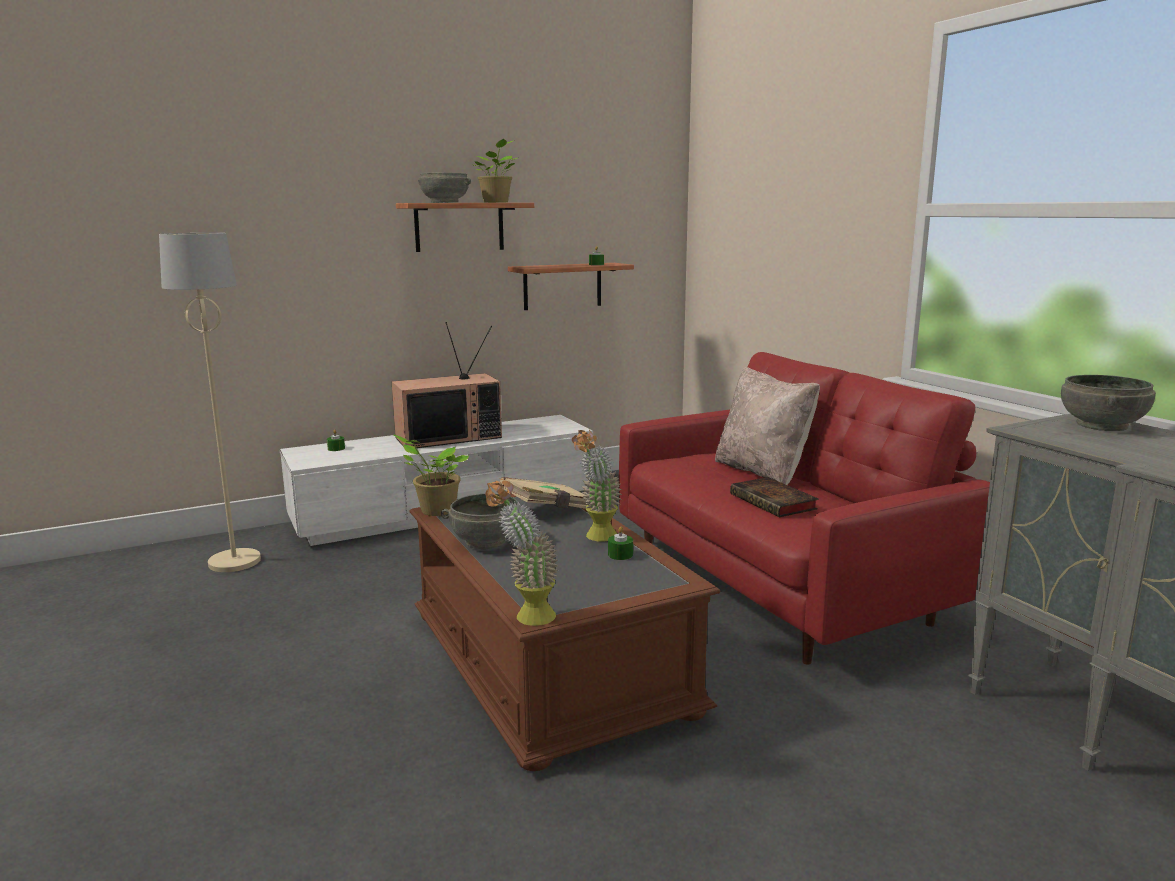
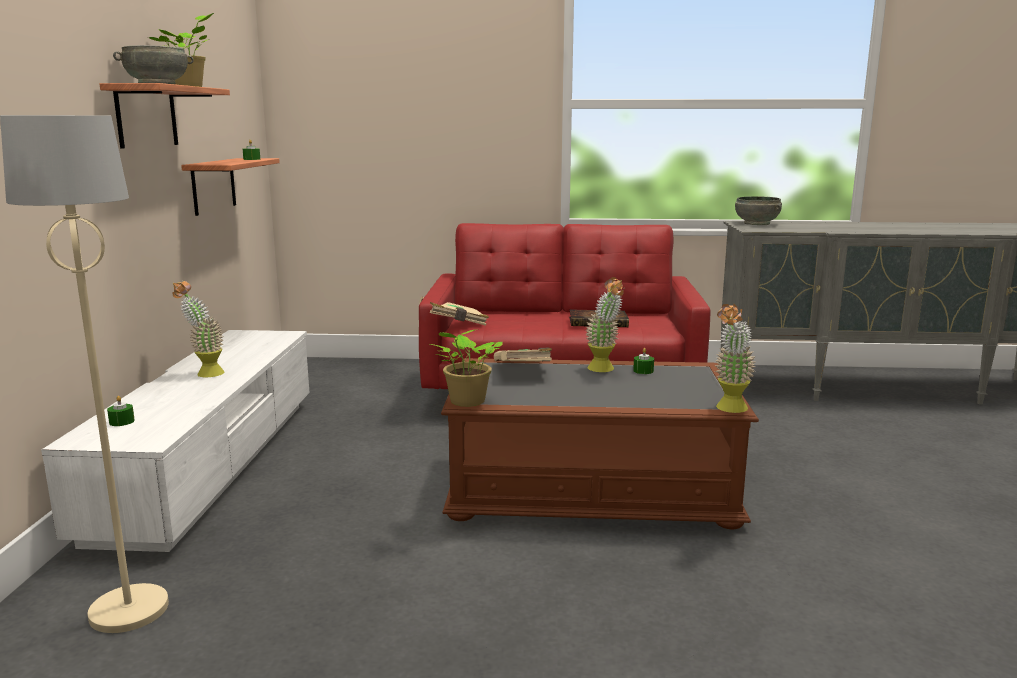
camera: 60 degrees left, 0 degrees up
(449, 437) = (204, 373): television -> potted plant
(485, 542) = (570, 398): grey bowl -> none
(659, 457) = (454, 324): none -> beige book
(763, 472) = (531, 313): beige pillow -> none

